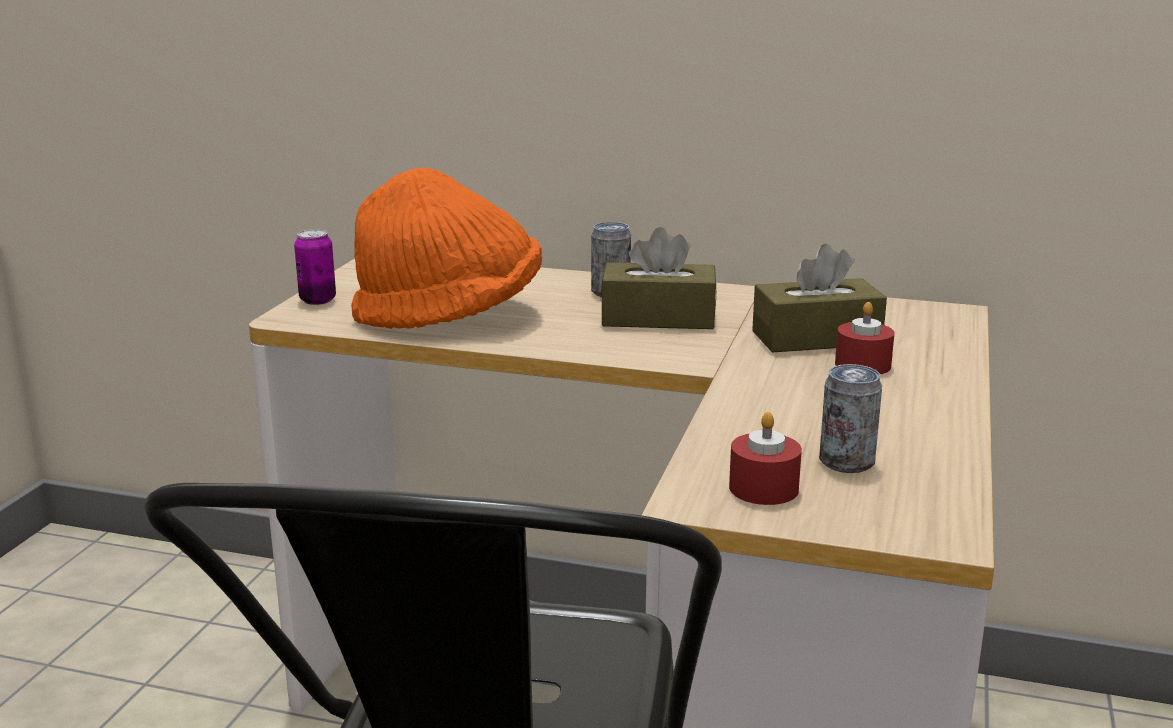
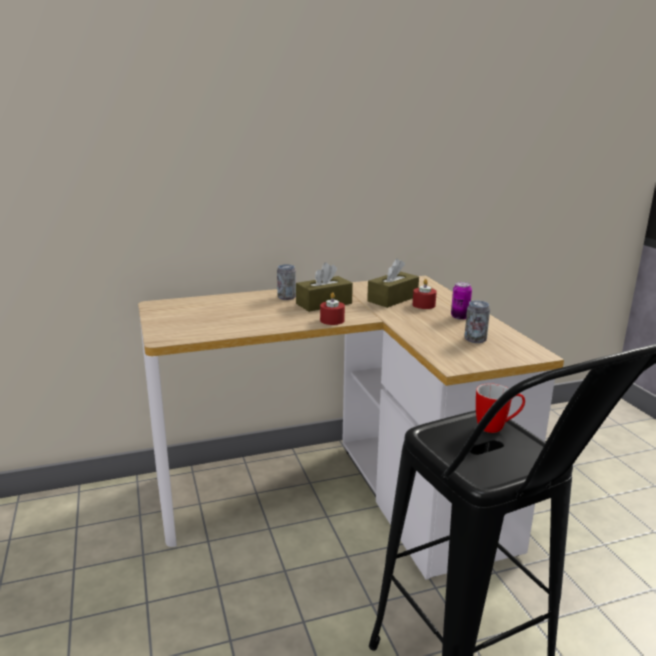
camera: 35 degrees left, 0 degrees up
(318, 300) = (160, 328): can -> can (459, 317)
(450, 316) = (237, 321): orange hat -> none
(599, 658) = (497, 427): none -> mug
(763, 488) = (466, 355): red candle -> red candle (332, 320)

